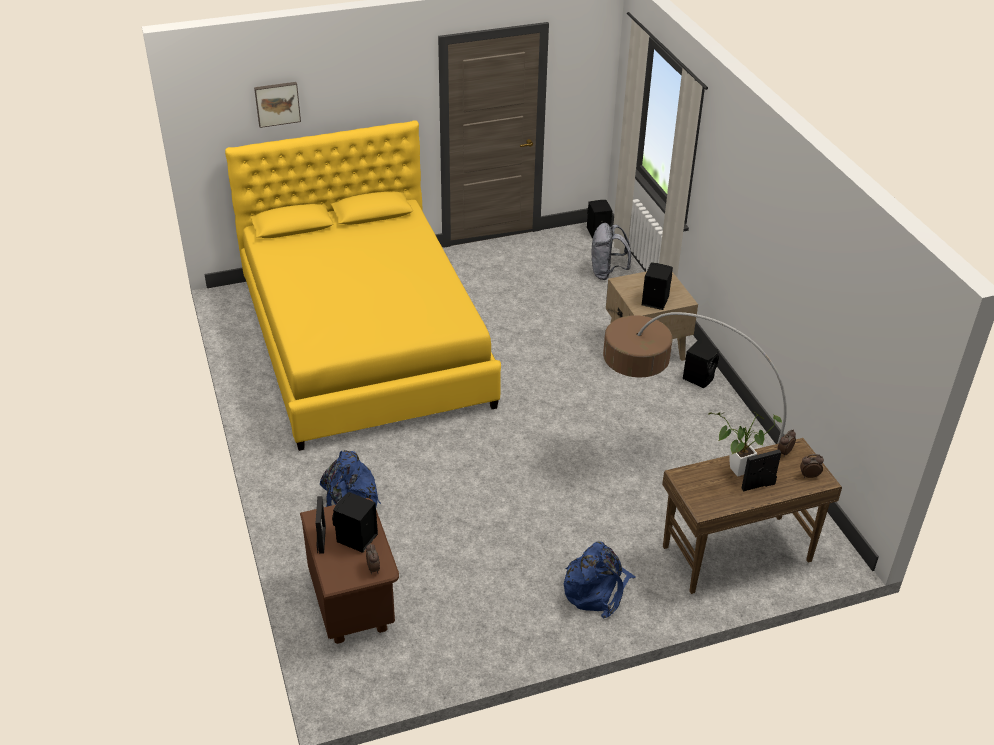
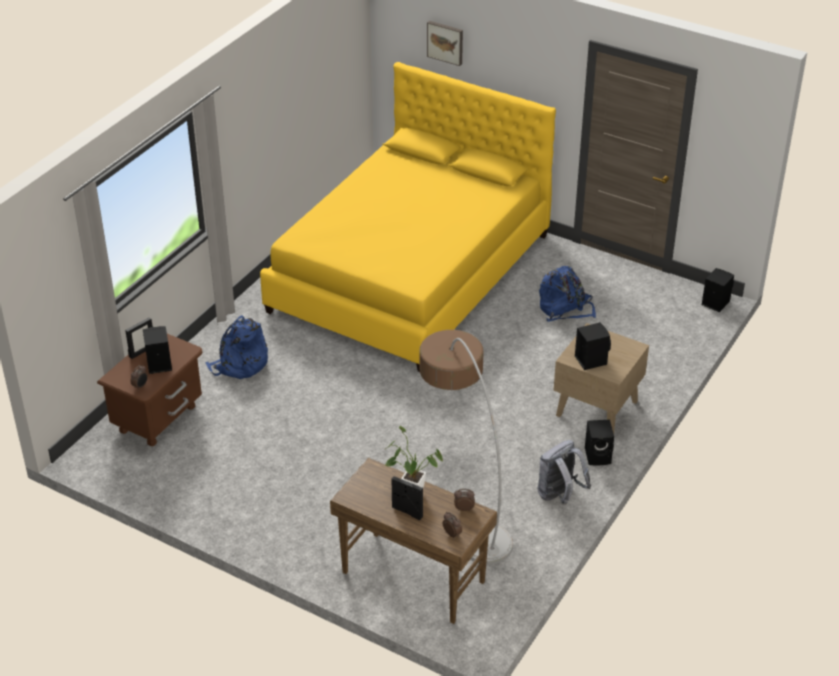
camera: 50 degrees right, 0 degrees up
(597, 590) = (293, 522): blue backpack -> blue backpack (564, 309)
(607, 273) = (666, 337): grey backpack -> grey backpack (559, 495)

